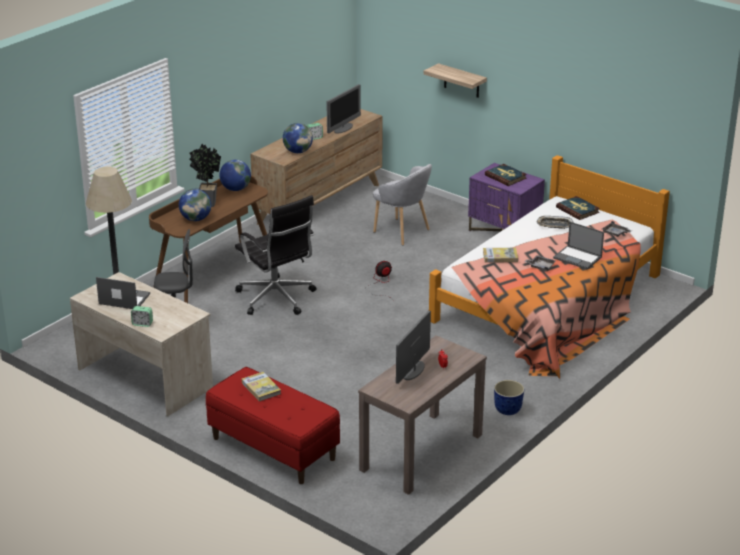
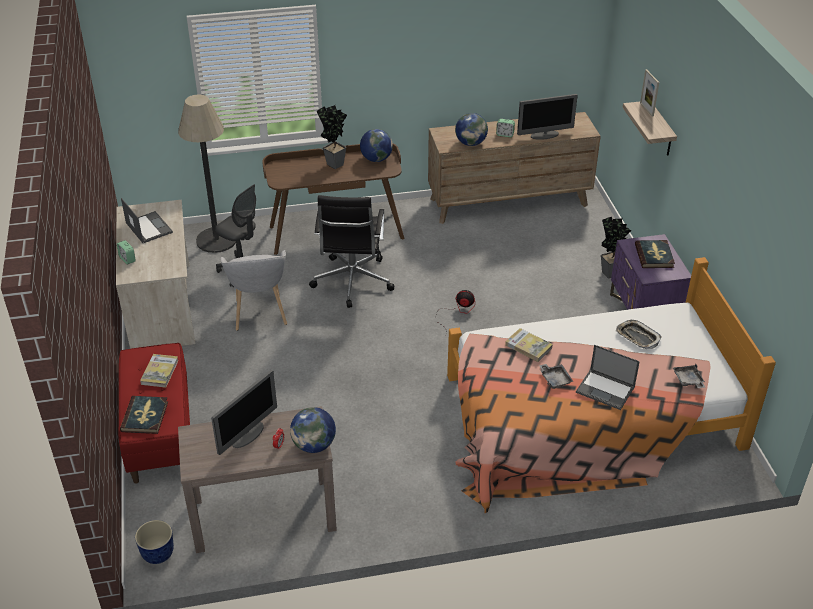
camera: 40 degrees right, 10 degrees up
(196, 219) = (305, 175): globe -> globe (314, 445)
(402, 232) = (545, 266): grey armchair -> grey armchair (259, 314)
(413, 371) = (248, 435): monitor -> monitor turned 150 degrees clockwise
(444, 69) = (646, 109): none -> picture frame
(449, 217) = (609, 271): none -> potted plant
(508, 410) = (394, 518): planter -> planter (158, 554)
(577, 210) = (687, 331): book -> book (145, 416)
(578, 258) = (606, 389): laptop -> laptop turned 45 degrees counterclockwise

